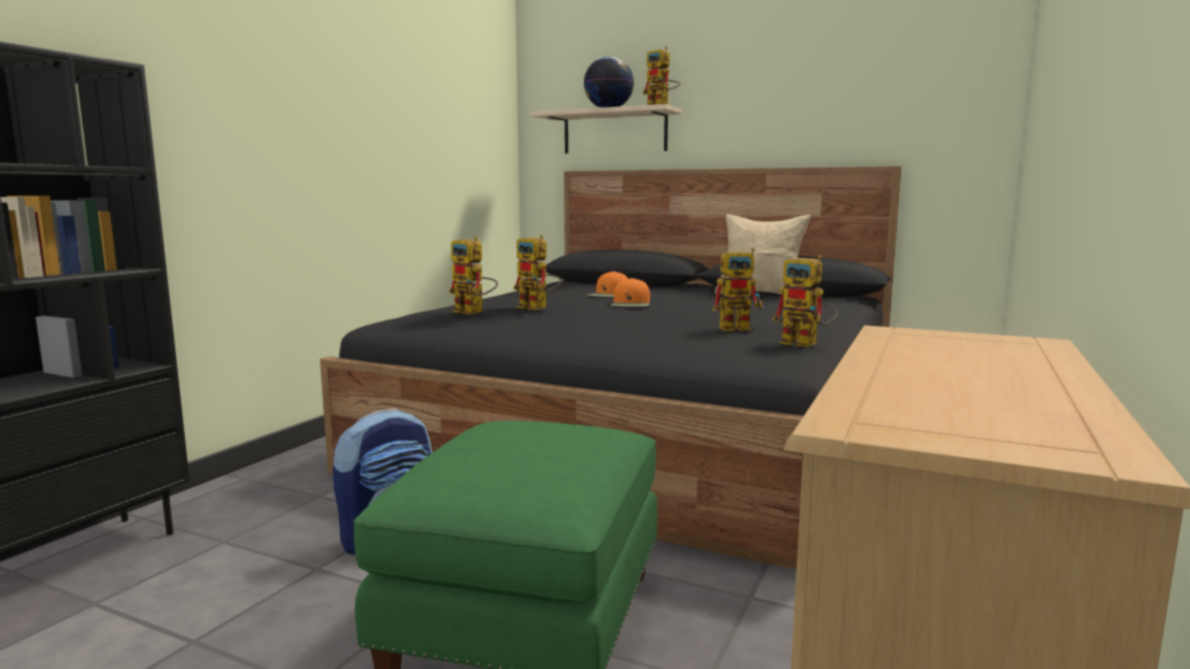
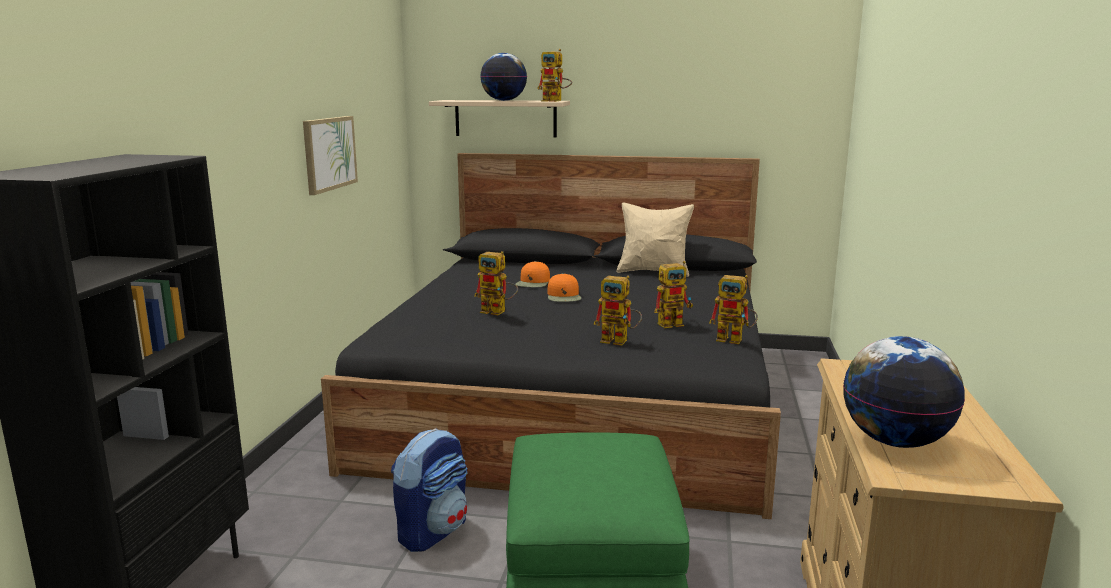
camera: 15 degrees left, 5 degrees up
(400, 146) = (329, 153): none -> picture
(474, 312) = (449, 322): toy robot -> toy robot (620, 341)
(895, 393) = (895, 441): none -> globe

